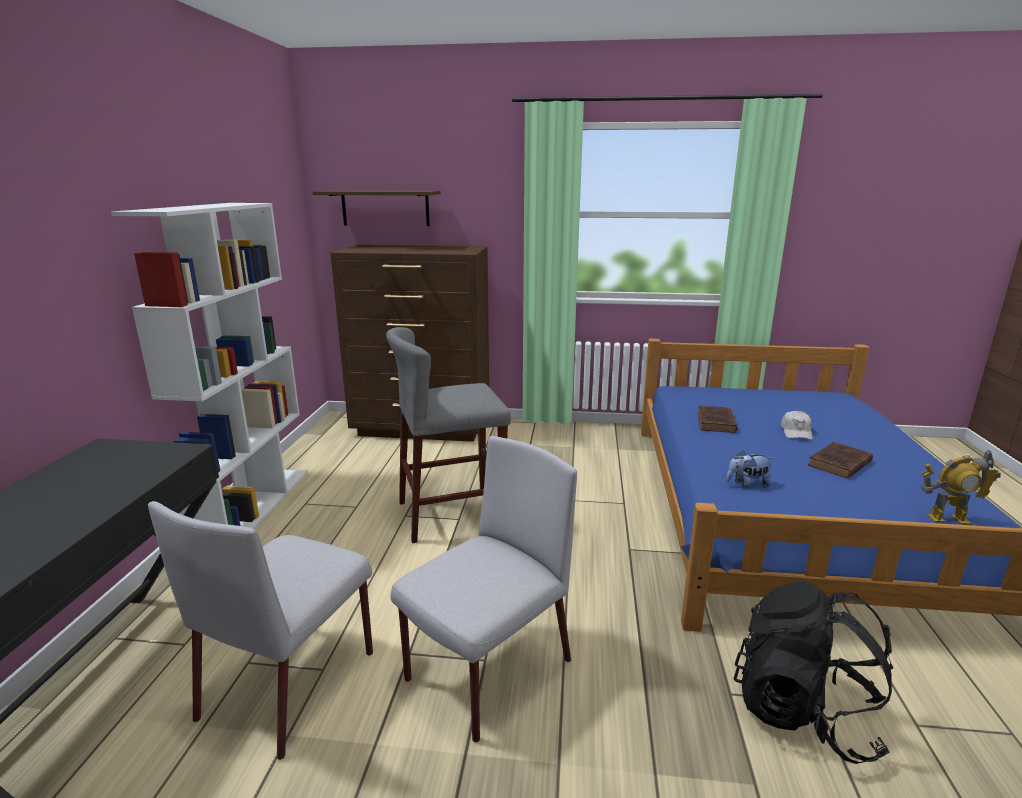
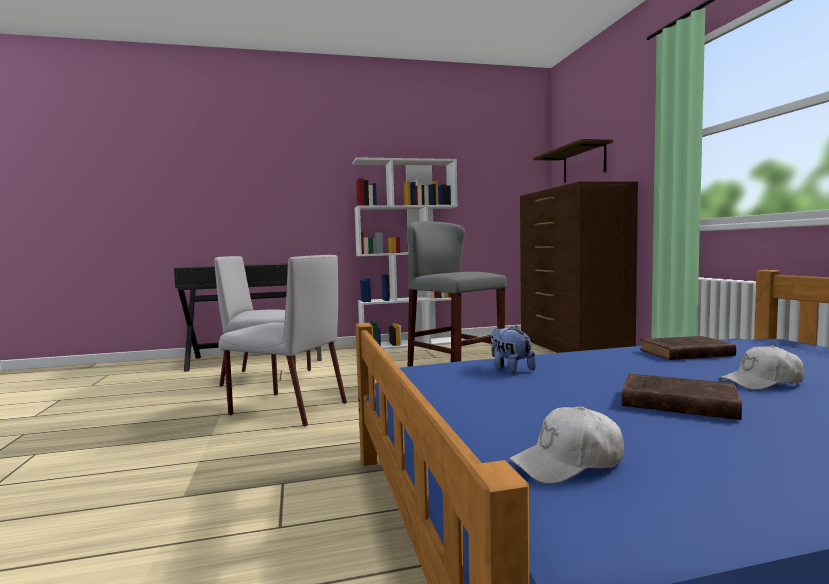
camera: 70 degrees right, 15 degrees down
(804, 712) = (263, 518): black backpack -> none
(948, 519) = (568, 463): toy robot -> white cap

